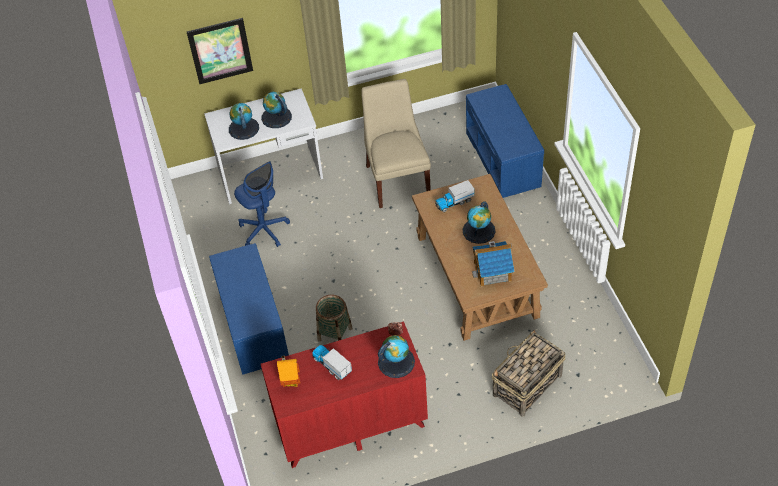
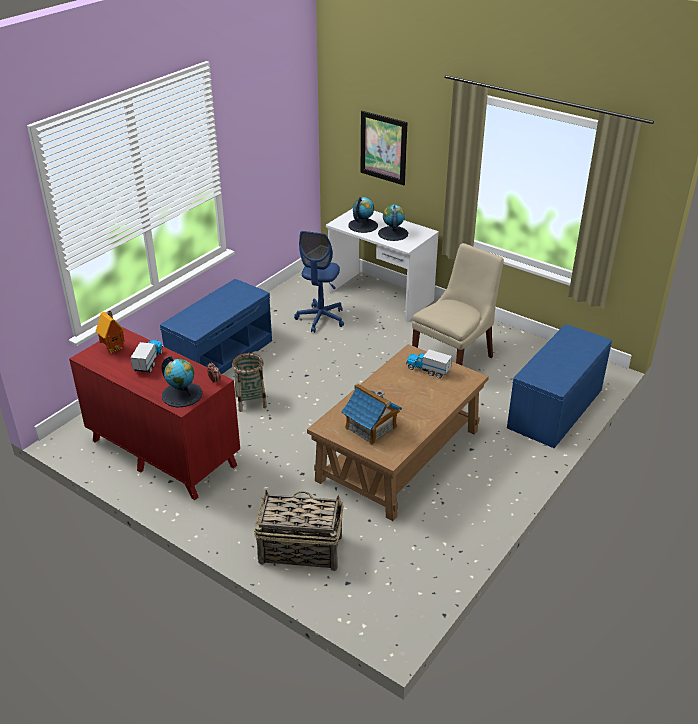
camera: 50 degrees right, 15 degrees down
(479, 231) = (411, 398): globe -> none

